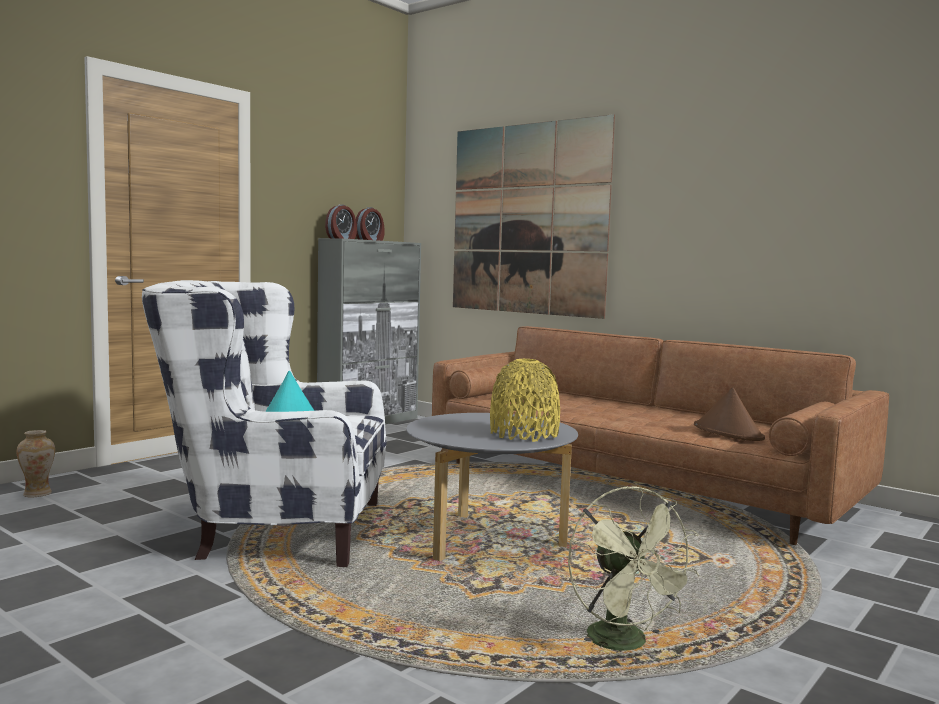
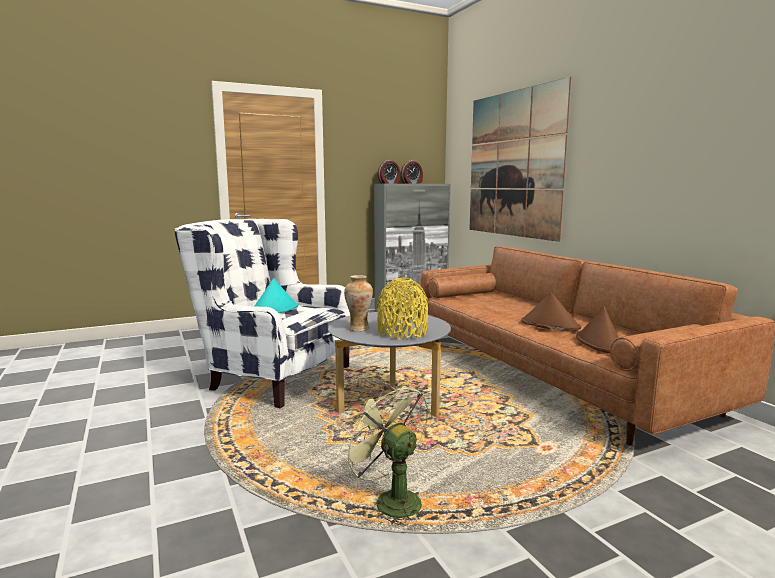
camera: 25 degrees right, 5 degrees up
(37, 494) = (182, 338): vase -> vase (359, 328)
(626, 645) = (389, 500): green fan -> green fan turned 135 degrees clockwise
(648, 418) = (549, 325): none -> brown hat

